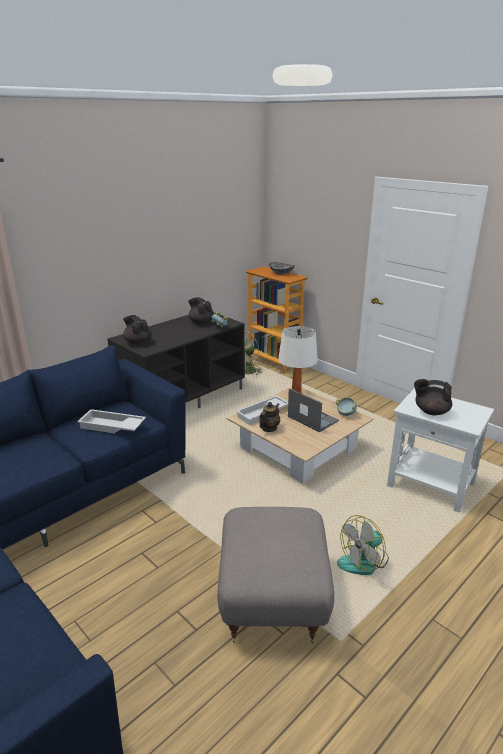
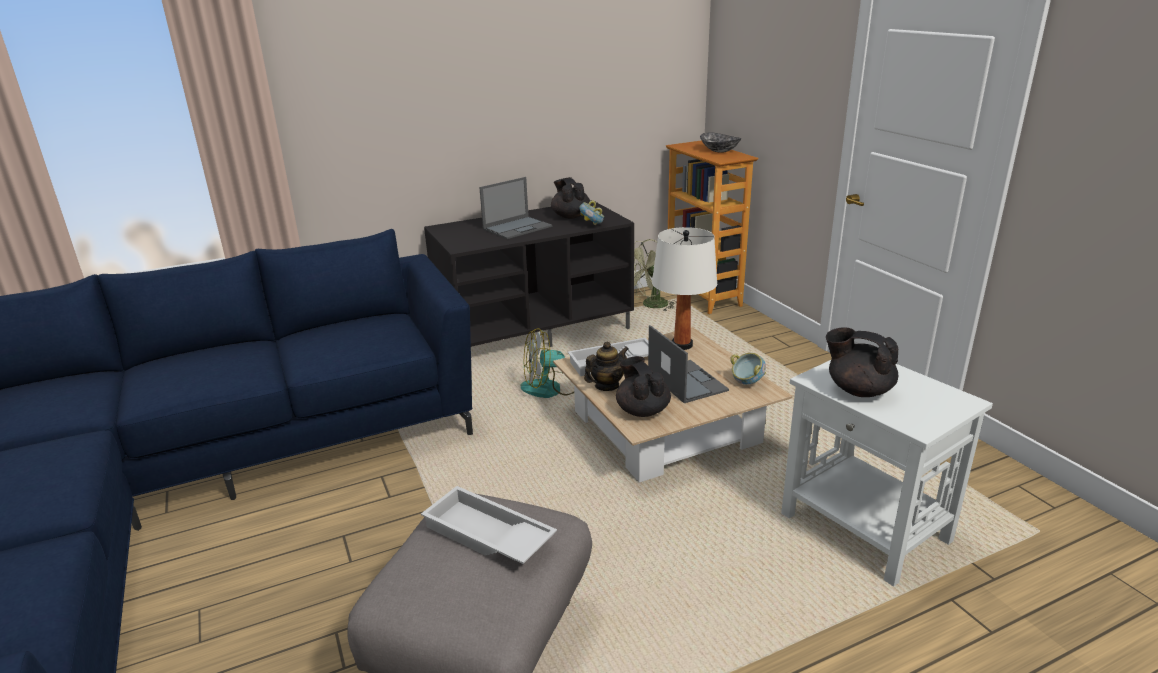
camera: 20 degrees right, 0 degrees up
(111, 426) = (353, 344): white tray -> white tray (486, 536)
(138, 342) = (459, 235): black teapot -> black teapot (642, 410)
(173, 333) = (518, 228): none -> laptop
(363, 561) = (667, 629): fan -> fan (550, 388)

